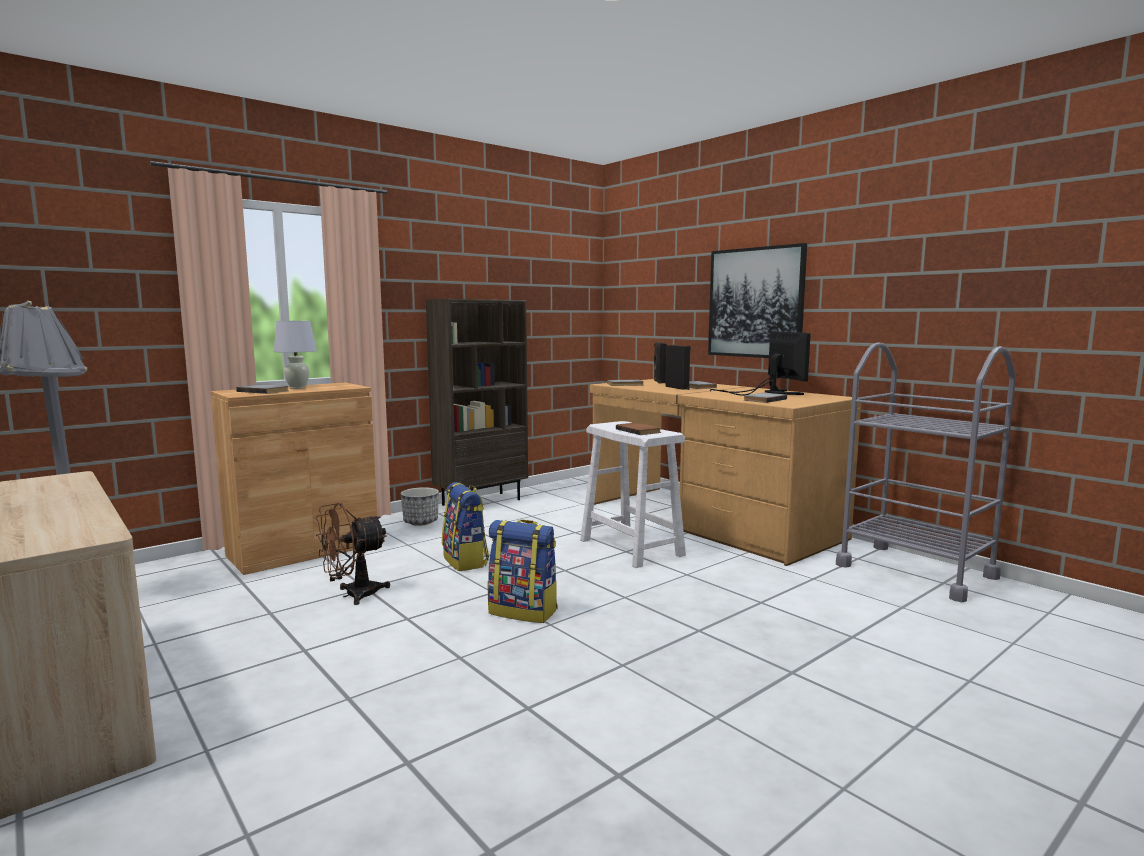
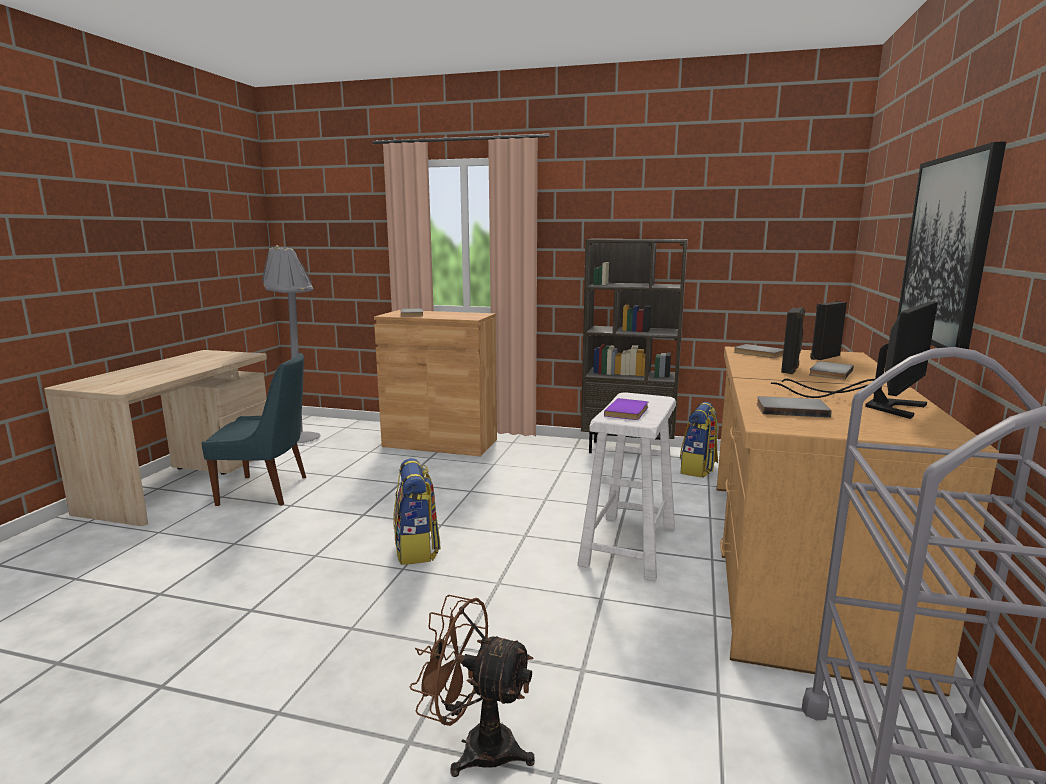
camera: 55 degrees right, 5 degrees up
(227, 657) = (267, 491): none -> blue chair
(298, 387) = (443, 314): white table lamp -> none
(353, 595) = (383, 484): brown fan -> brown fan (476, 746)
(420, 522) = (545, 450): planter -> none
(466, 561) = (489, 493): backpack -> backpack (698, 469)
(639, 430) = (628, 411): brown book -> purple book

